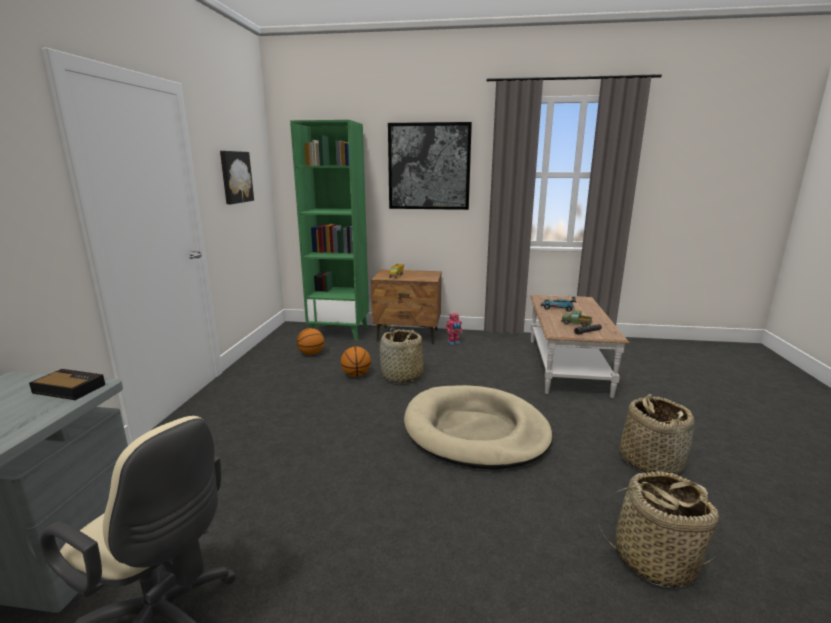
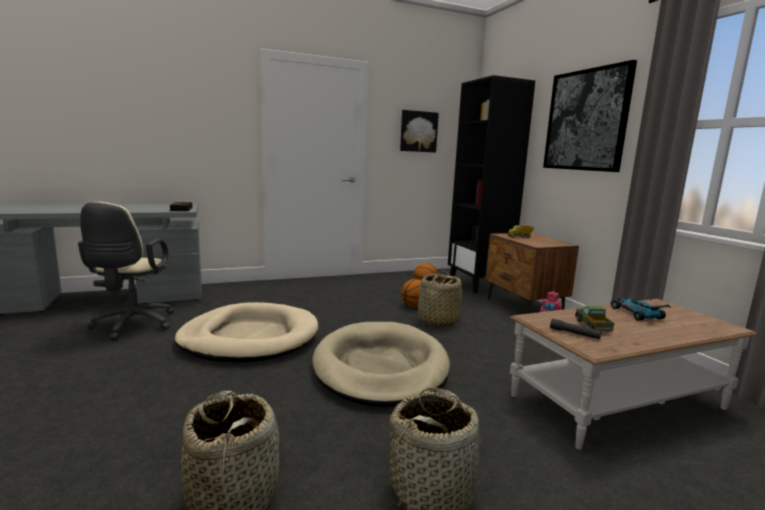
camera: 60 degrees right, 5 degrees down
(340, 332) = (478, 285): green bookcase -> black bookcase
(343, 497) = (249, 338): none -> beige dog bed

